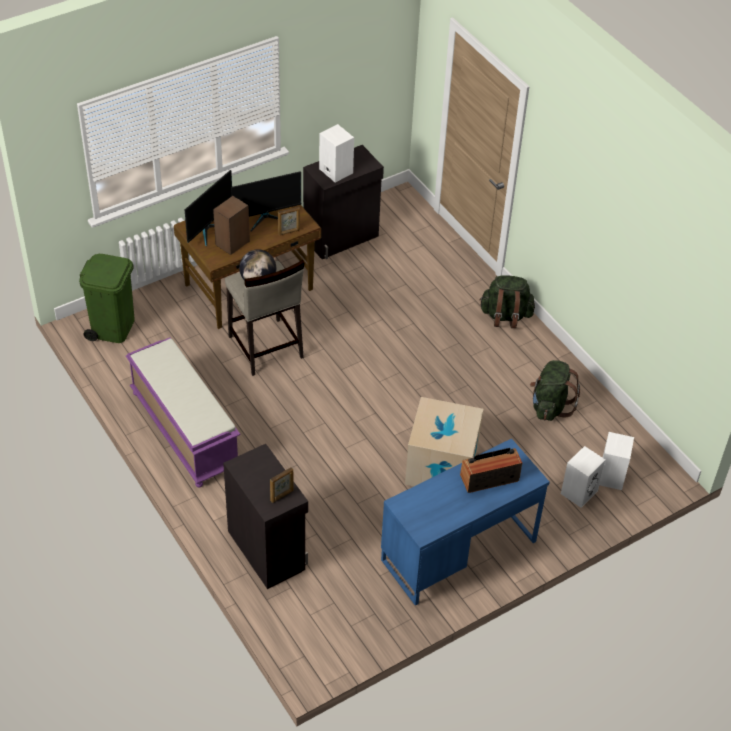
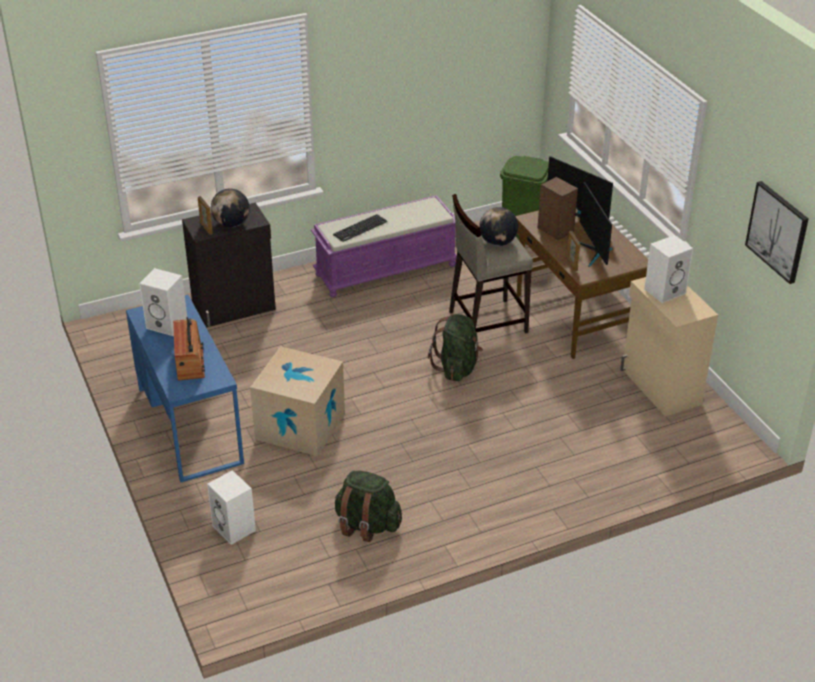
camera: 100 degrees right, 10 degrees down
(198, 408) = (360, 228): none -> keyboard
(269, 475) = (231, 224): none -> globe
(342, 237) = (660, 387): black cabinet -> beige cabinet
(377, 51) = (777, 231): none -> picture
(505, 316) = (521, 508): green backpack -> green backpack (457, 368)
(610, 475) = (249, 560): white speaker -> white speaker (168, 324)

